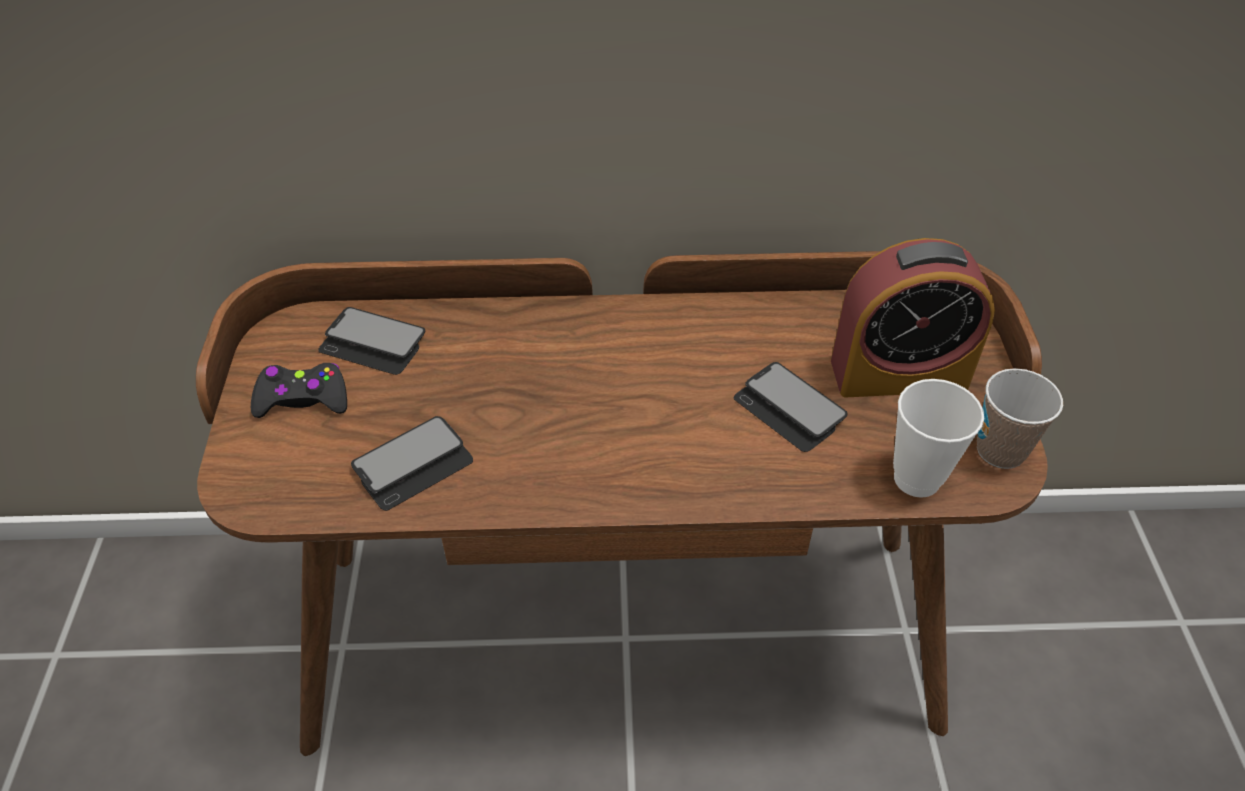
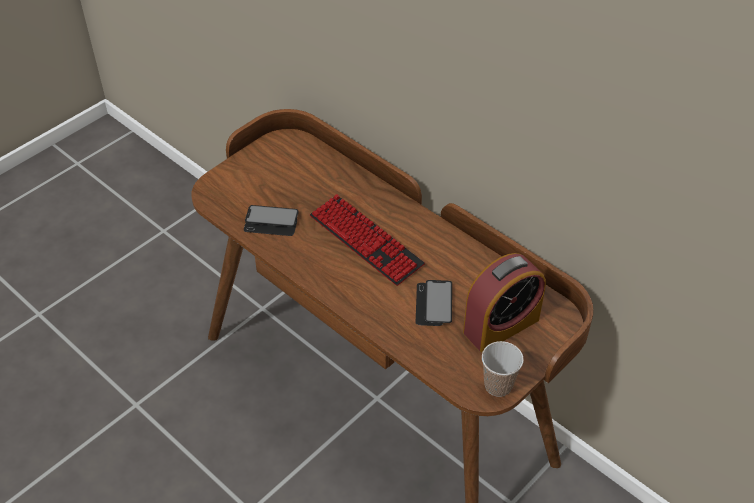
camera: 45 degrees right, 0 degrees up
(303, 399) = (263, 171): black game controller -> none
(373, 343) = (311, 165): phone -> none
(590, 392) = (365, 241): none -> keyboard
(898, 374) = (501, 325): alarm clock -> alarm clock turned 75 degrees counterclockwise
(916, 479) = (446, 367): cup -> none

